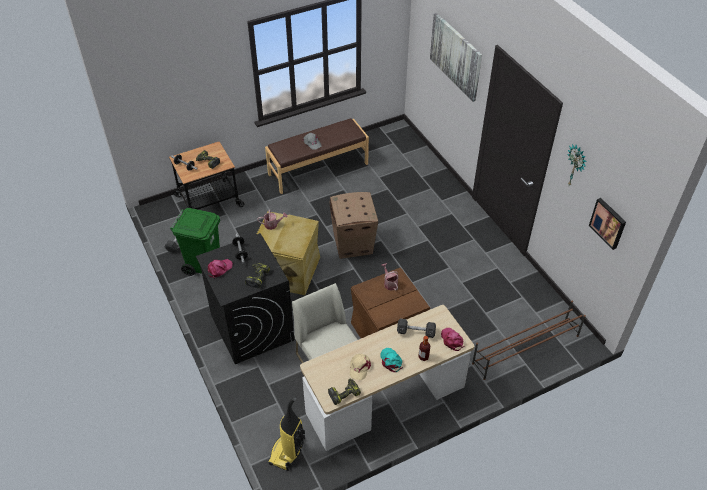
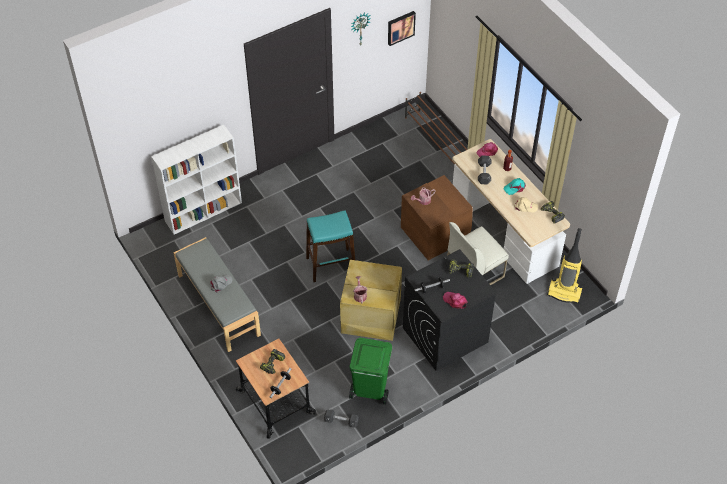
camera: 95 degrees left, 5 degrees up
(318, 168) = (218, 305): brown bench -> grey bench
(353, 244) = (331, 265): cardboard box -> turquoise stool
(425, 161) = (204, 211): none -> white bookcase
(455, 56) = (194, 102): picture -> none

